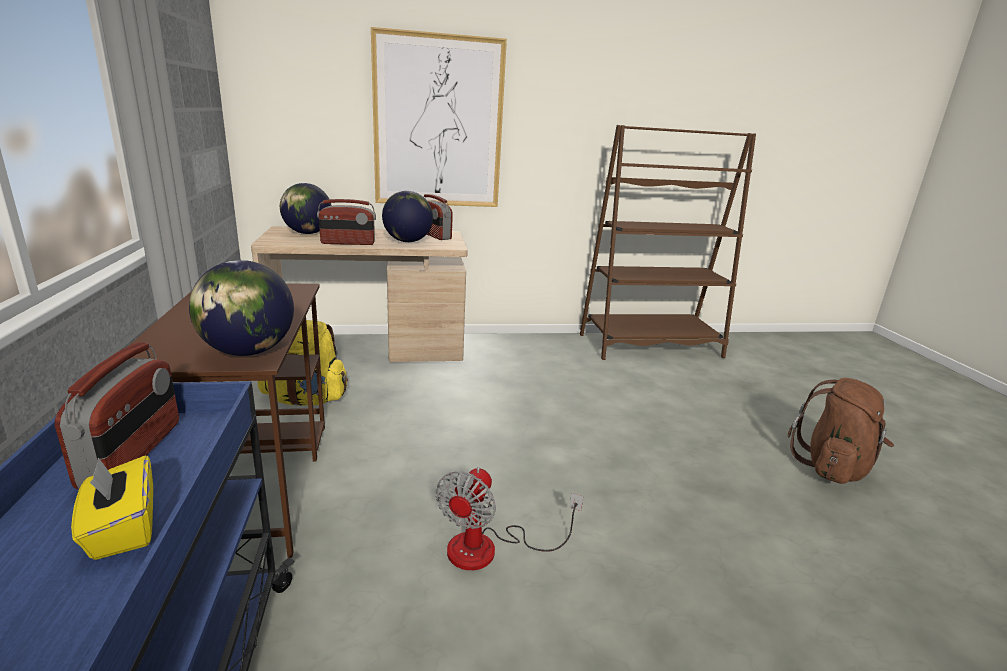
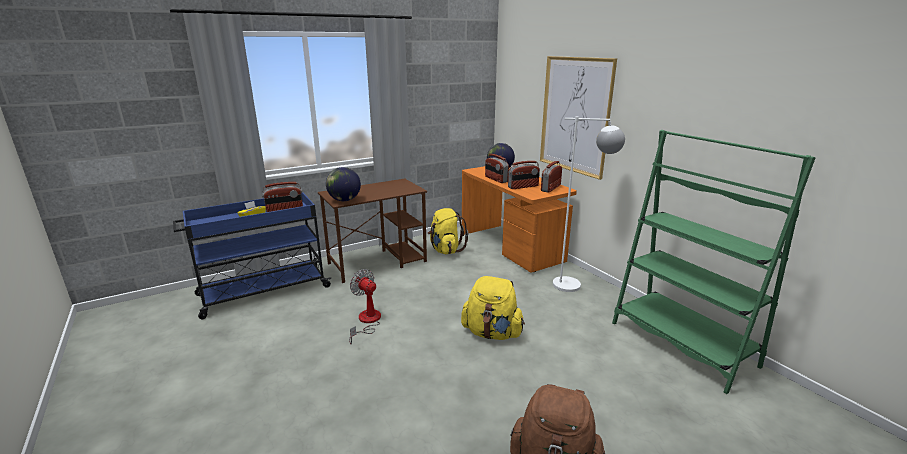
camera: 70 degrees right, 0 degrees up
(369, 351) = (511, 247): beige desk -> orange desk
(407, 241) = (523, 187): globe -> radio
(489, 549) = (367, 321): fan -> fan turned 45 degrees clockwise
(513, 349) = (576, 286): none -> white floor lamp
(588, 432) = (492, 333): none -> yellow backpack
(650, 346) = (681, 344): brown bookcase -> green bookcase

